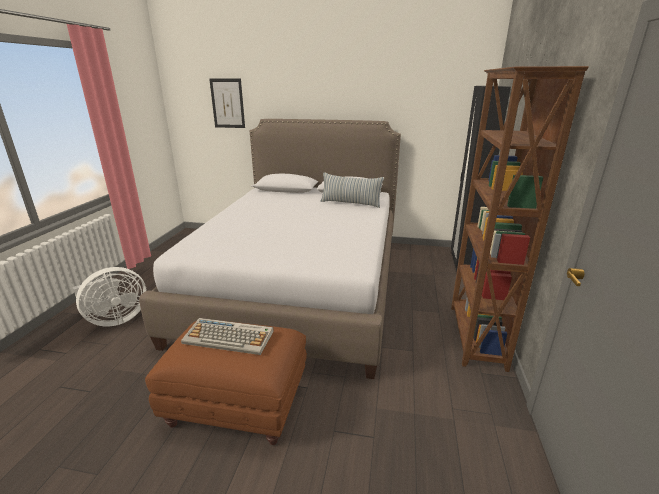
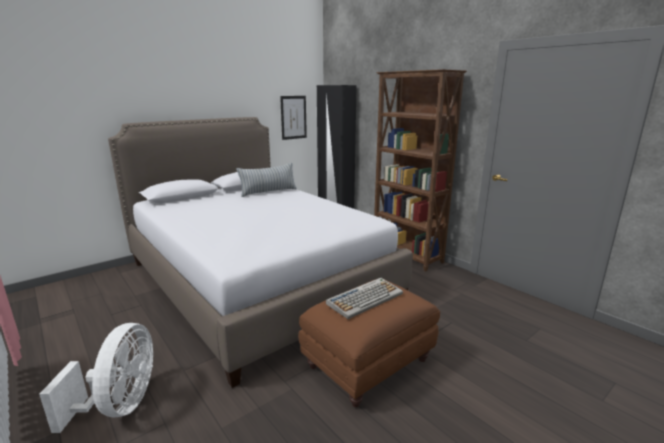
camera: 50 degrees left, 5 degrees down
(227, 103) = (65, 108): picture -> picture (293, 117)

